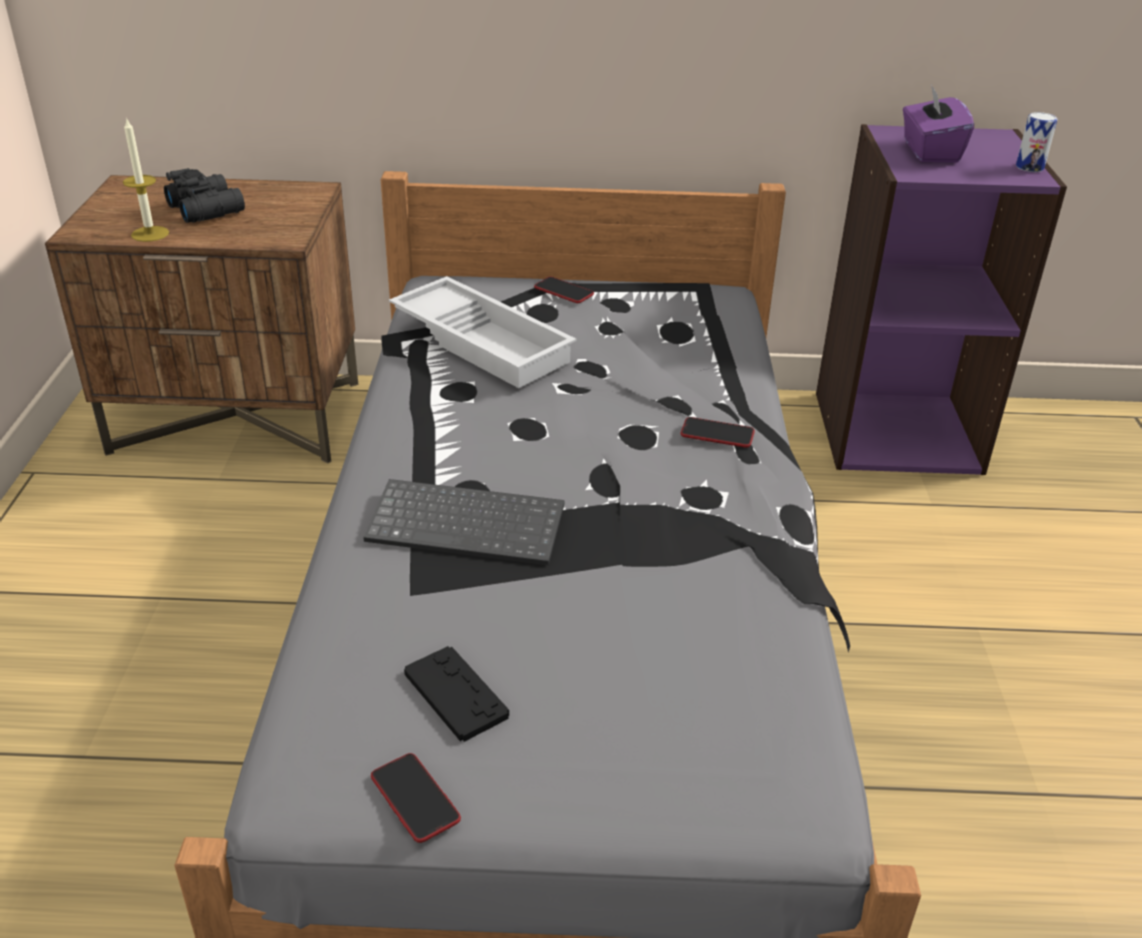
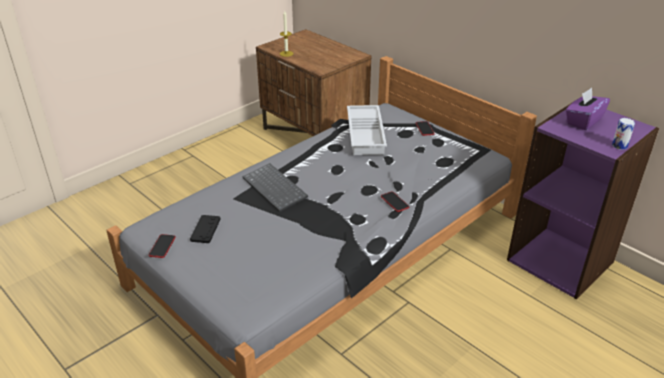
camera: 45 degrees right, 0 degrees up
(207, 208) = (315, 50): black binoculars -> none

